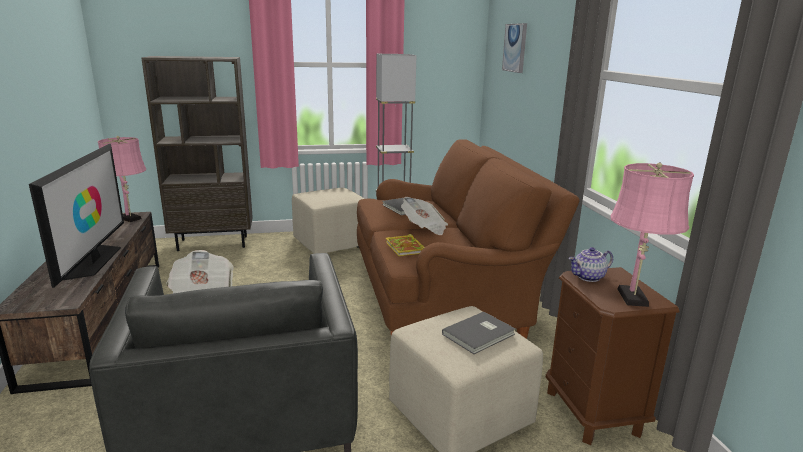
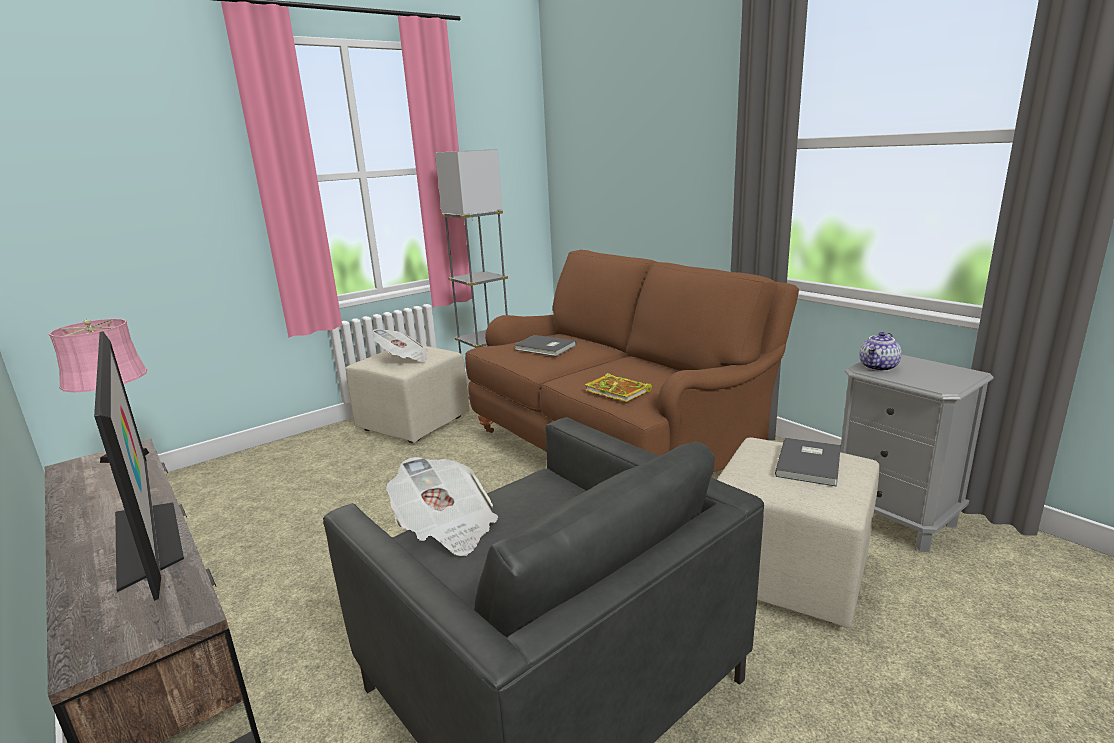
camera: 25 degrees left, 0 degrees up
(213, 243) = (235, 467): brown bookcase -> none
(424, 228) = (602, 364): newspaper -> newspaper (404, 359)
(515, 48) = (609, 131): picture -> none
(593, 412) = (894, 518): brown nightstand -> grey nightstand
(633, 299) = (949, 377): pink table lamp -> none

